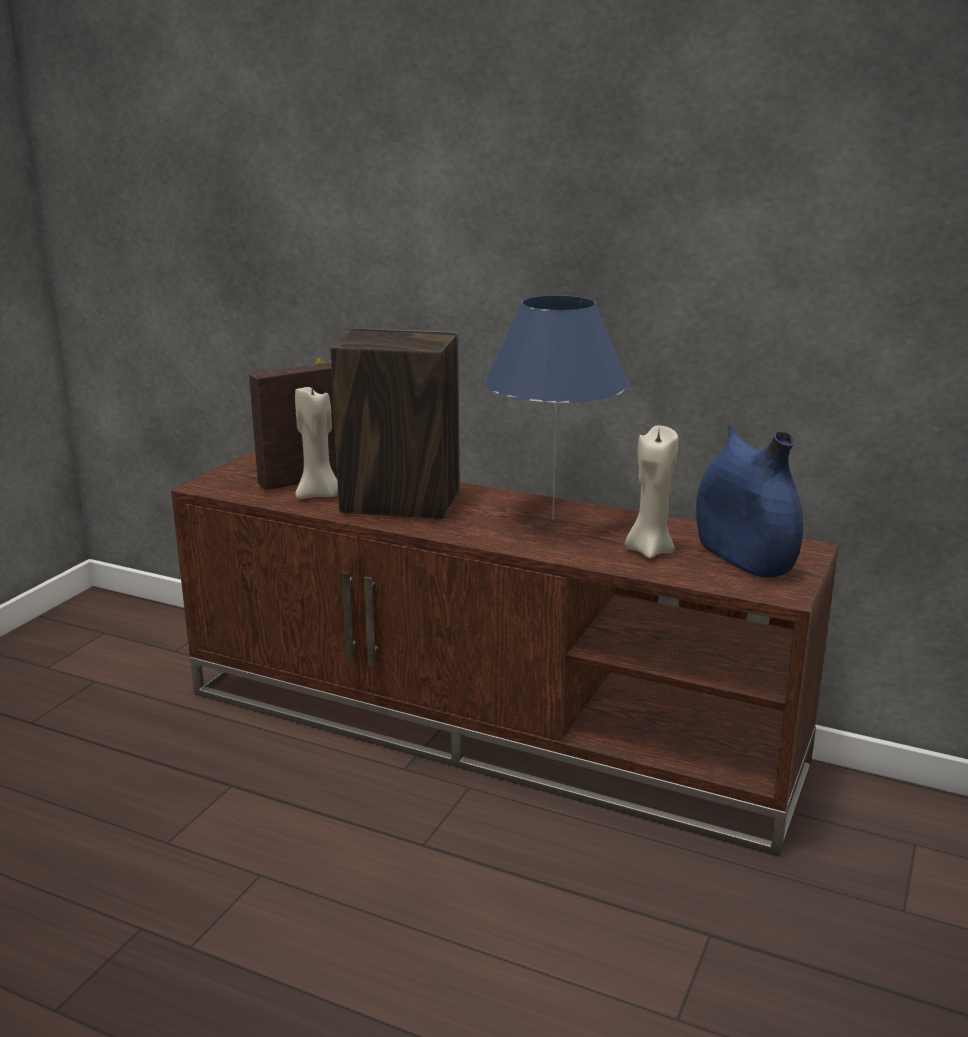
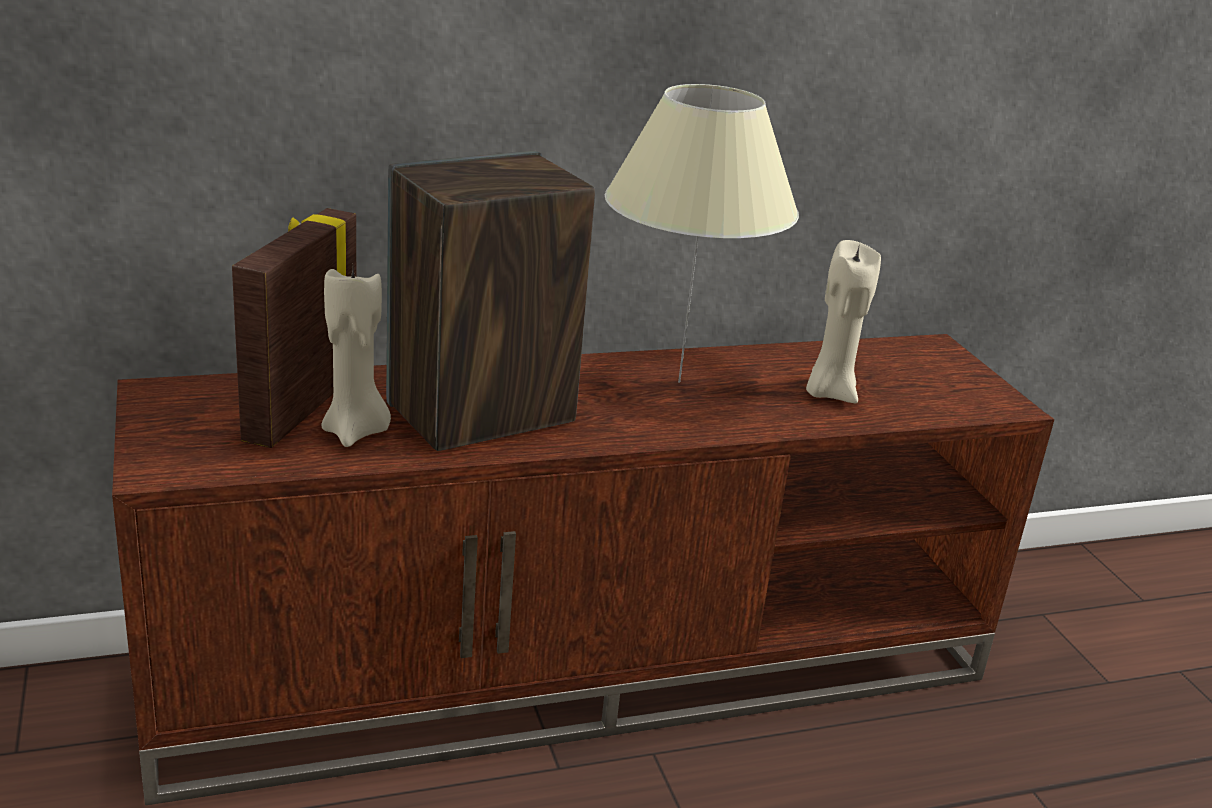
camera: 45 degrees left, 5 degrees up
(552, 519) = (679, 382): blue table lamp -> beige table lamp
(744, 558) = (913, 374): blue vase -> none

